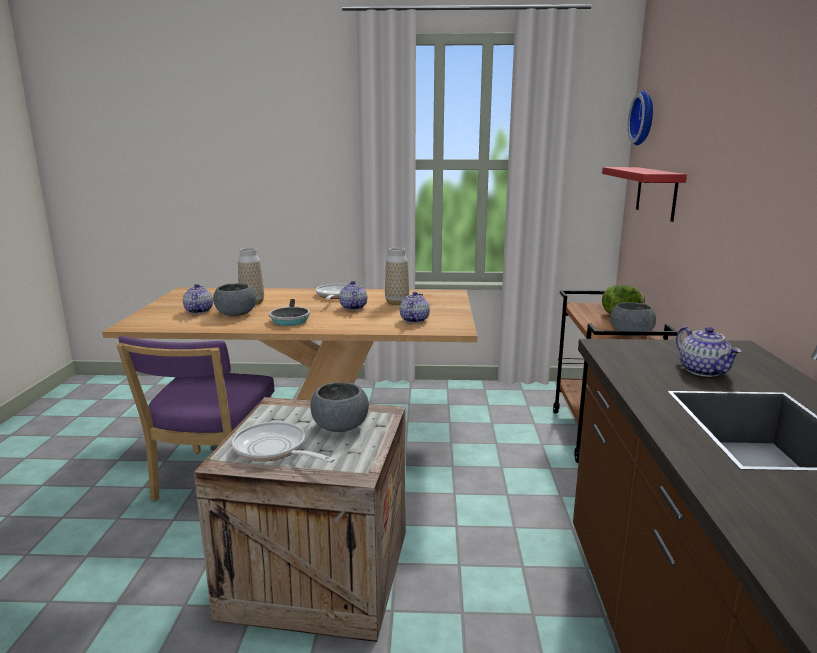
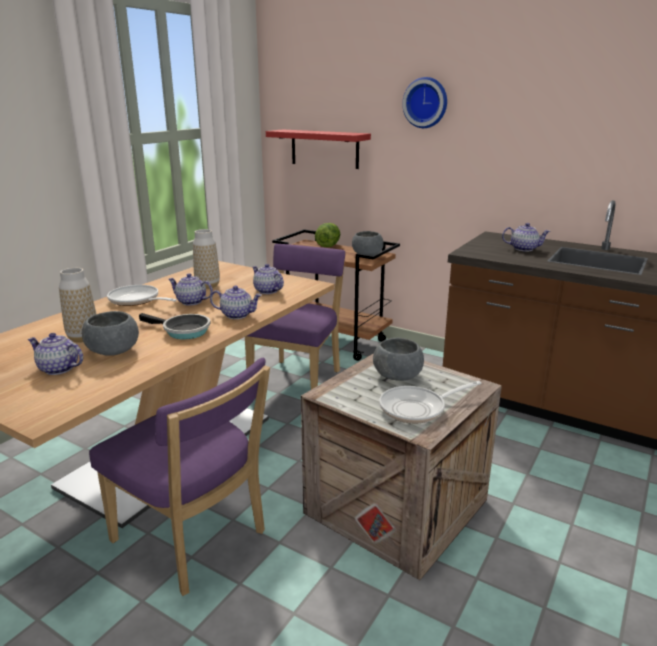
camera: 60 degrees left, 5 degrees up
(342, 324) = (237, 315): none -> teapot
(488, 443) = (298, 379): none -> purple chair
(645, 118) = (286, 89): wall clock -> wall clock (426, 102)

